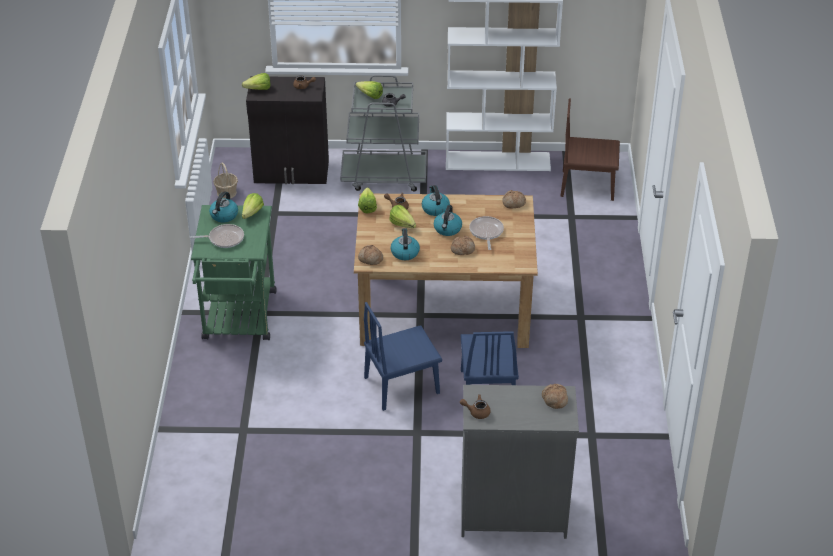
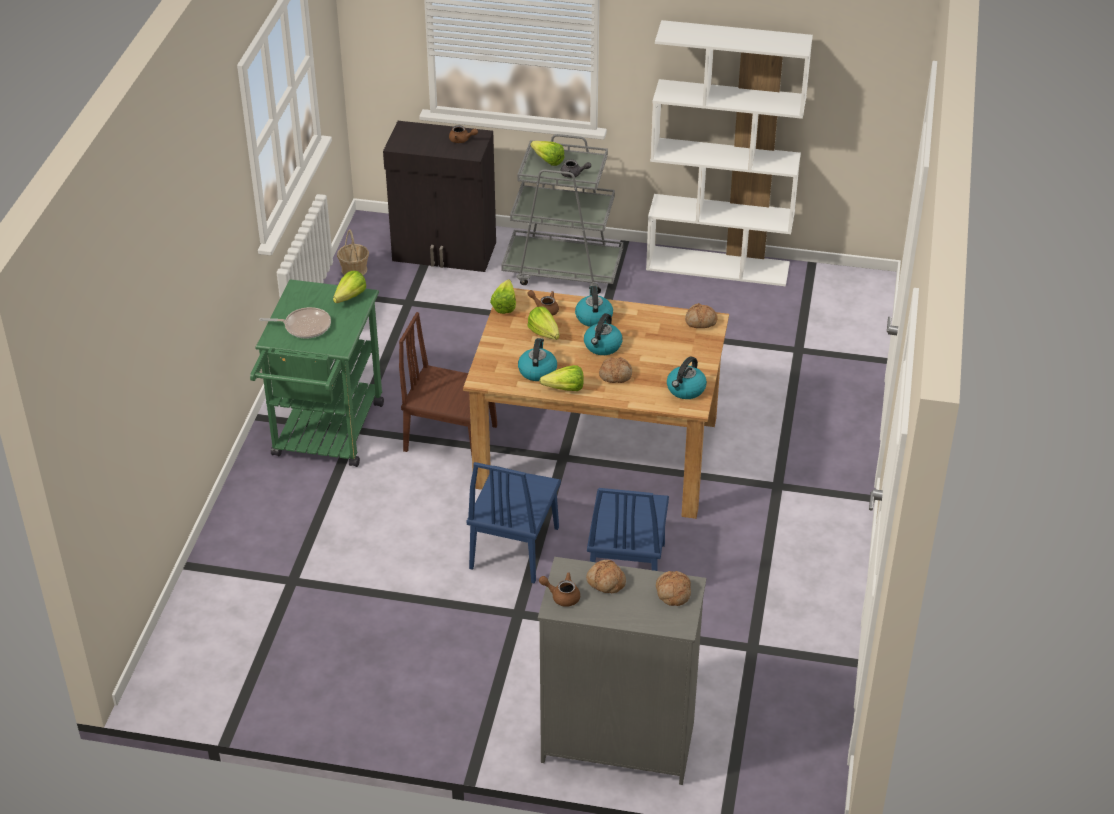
camera: 10 degrees right, 0 degrees up
(224, 216) = (313, 296): kettle -> kettle (685, 390)
(256, 89) = (400, 138): lettuce -> lettuce (561, 389)
(370, 259) = (489, 374): bread -> bread (605, 582)
(402, 385) = (514, 547): blue chair -> blue chair turned 60 degrees counterclockwise
(486, 232) = (653, 356): frying pan -> none
(588, 185) = (831, 310): brown chair -> brown chair (451, 438)

